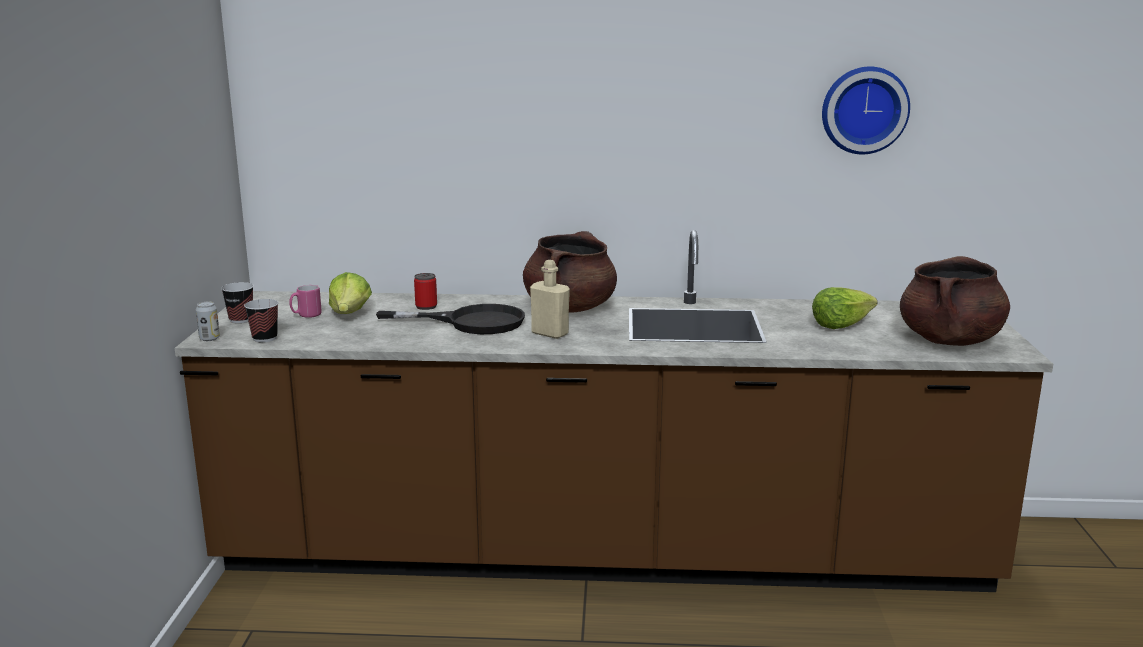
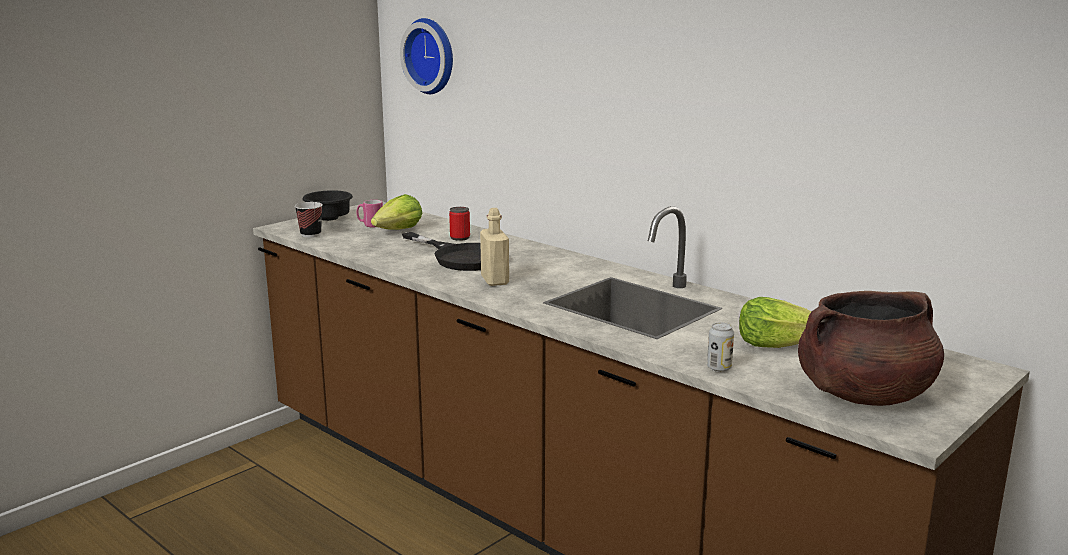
camera: 40 degrees right, 0 degrees up
(209, 339) = (282, 227): can -> can (719, 368)
(241, 319) = (328, 219): cup -> black bowl
(570, 308) = (561, 265): brown cooking pot -> none
(864, 110) = (886, 91): wall clock -> wall clock (432, 56)

